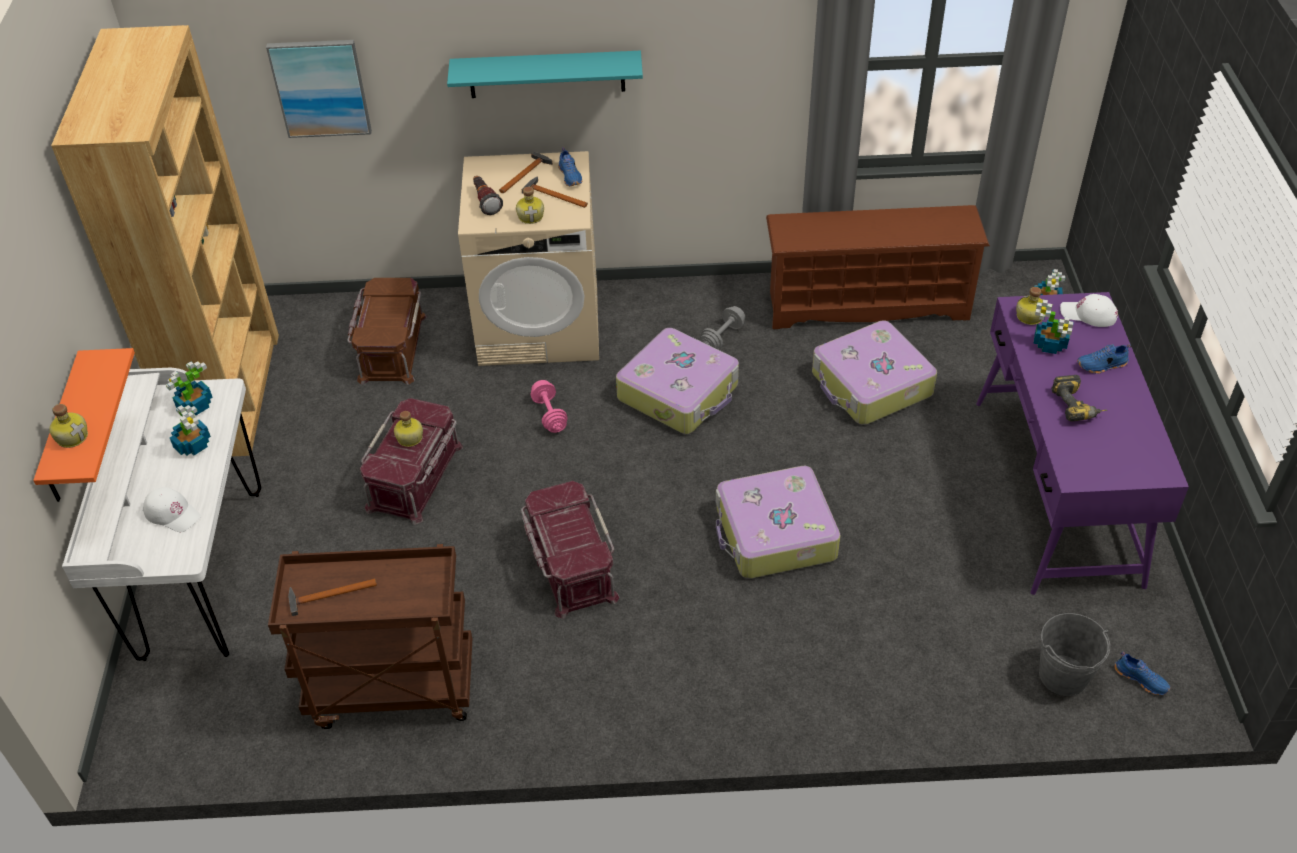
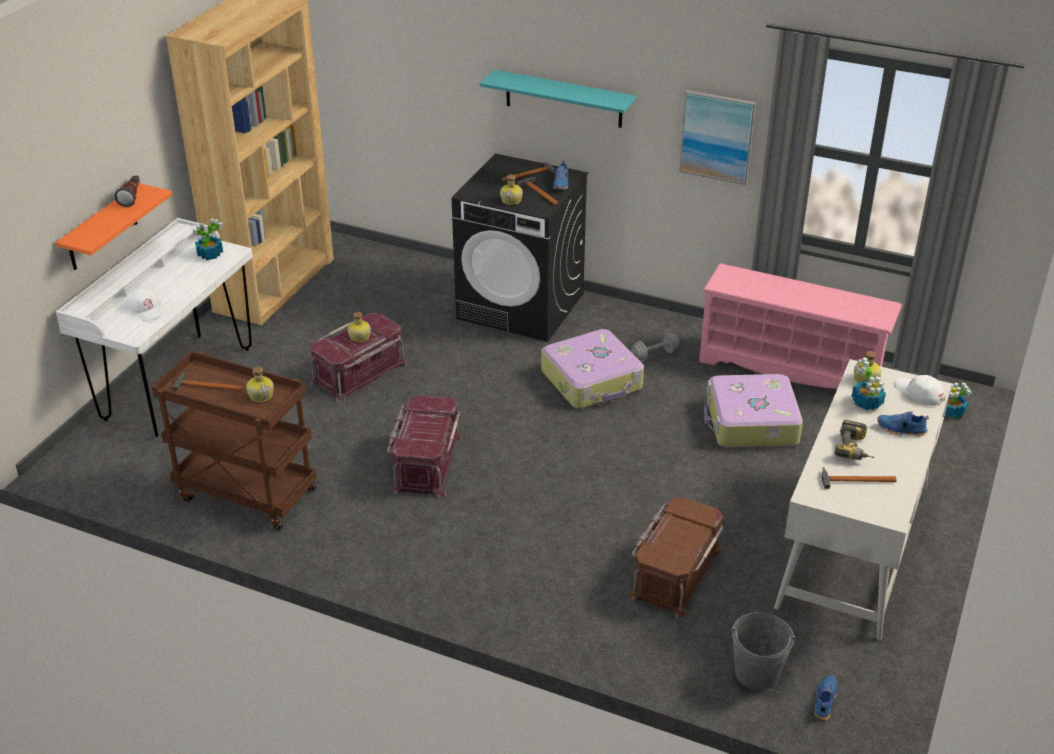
camera: 25 degrees right, 10 degrees down
(72, 436) = (96, 226): bottle -> bottle (261, 395)
(193, 444) = (191, 275): potted plant -> none
(320, 88) = (402, 72): picture -> picture (717, 136)
(391, 347) = (404, 289): brown storage box -> brown storage box (675, 572)
(485, 202) = (486, 183): flashlight -> flashlight (132, 197)
(540, 324) = (521, 306): beige washing machine -> black washing machine
(549, 415) = (484, 365): pink dumbbell -> none
(774, 534) = (594, 495): suitcase -> none
(867, 304) = (791, 368): brown shoe rack -> pink shoe rack
(1055, 490) = (853, 545): purple desk -> white desk
(1101, 443) = (854, 480): none -> hammer
(1141, 679) = (824, 701): blue shoe -> blue shoe turned 135 degrees counterclockwise

